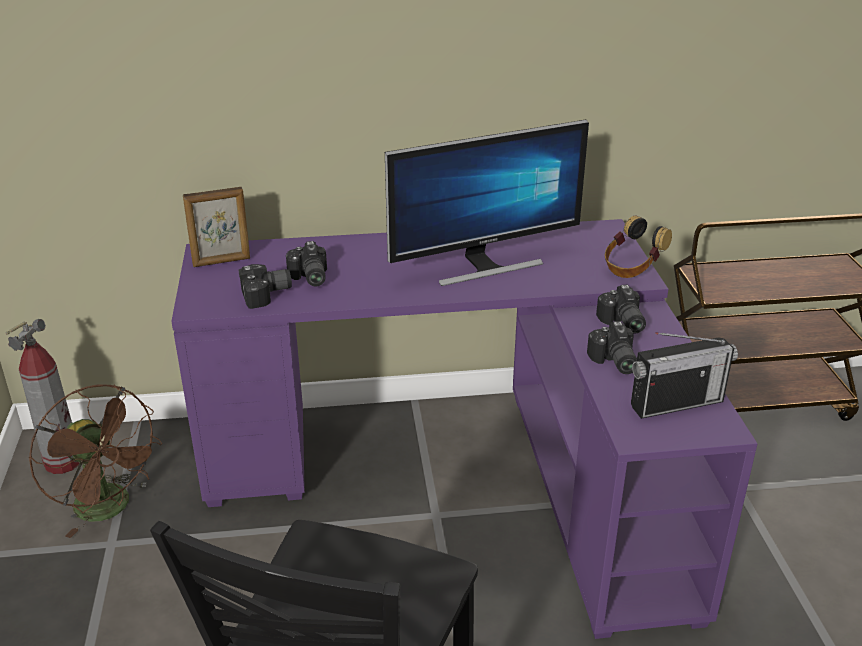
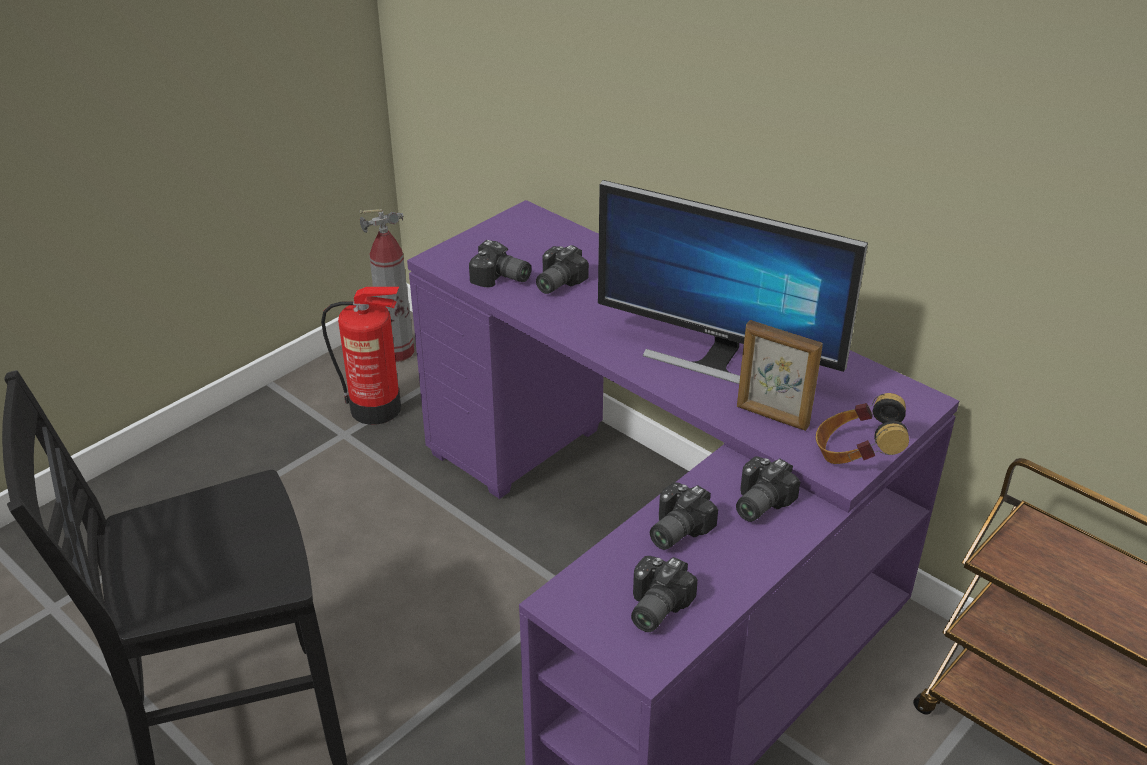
camera: 50 degrees right, 5 degrees up
(110, 509) = (377, 408): brown fan -> fire extinguisher
(222, 262) = (521, 230): picture frame -> picture frame (772, 417)
(676, 403) = (653, 607): radio -> camera

